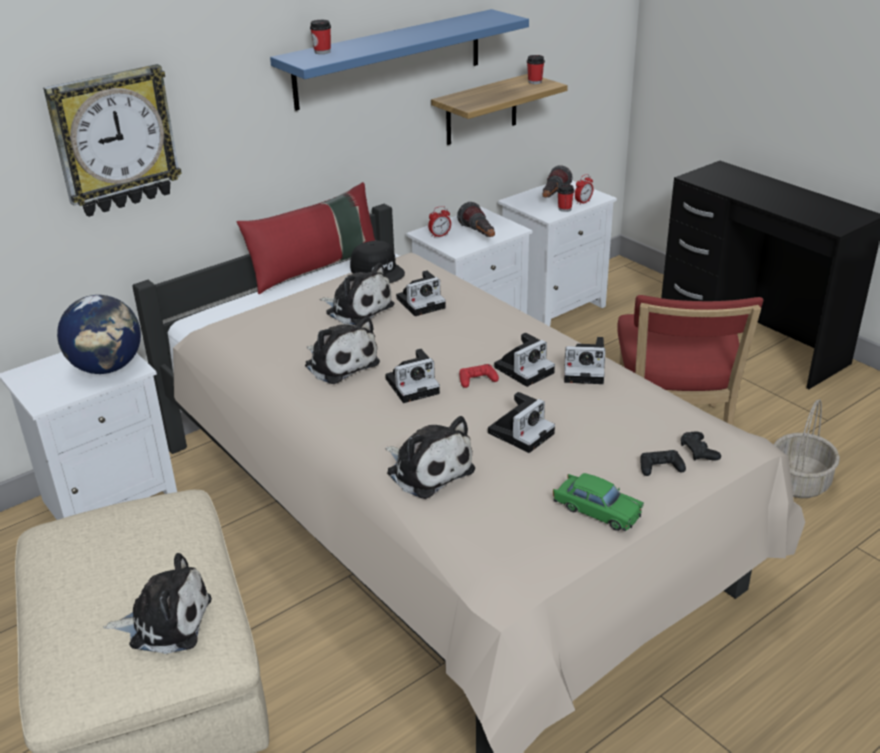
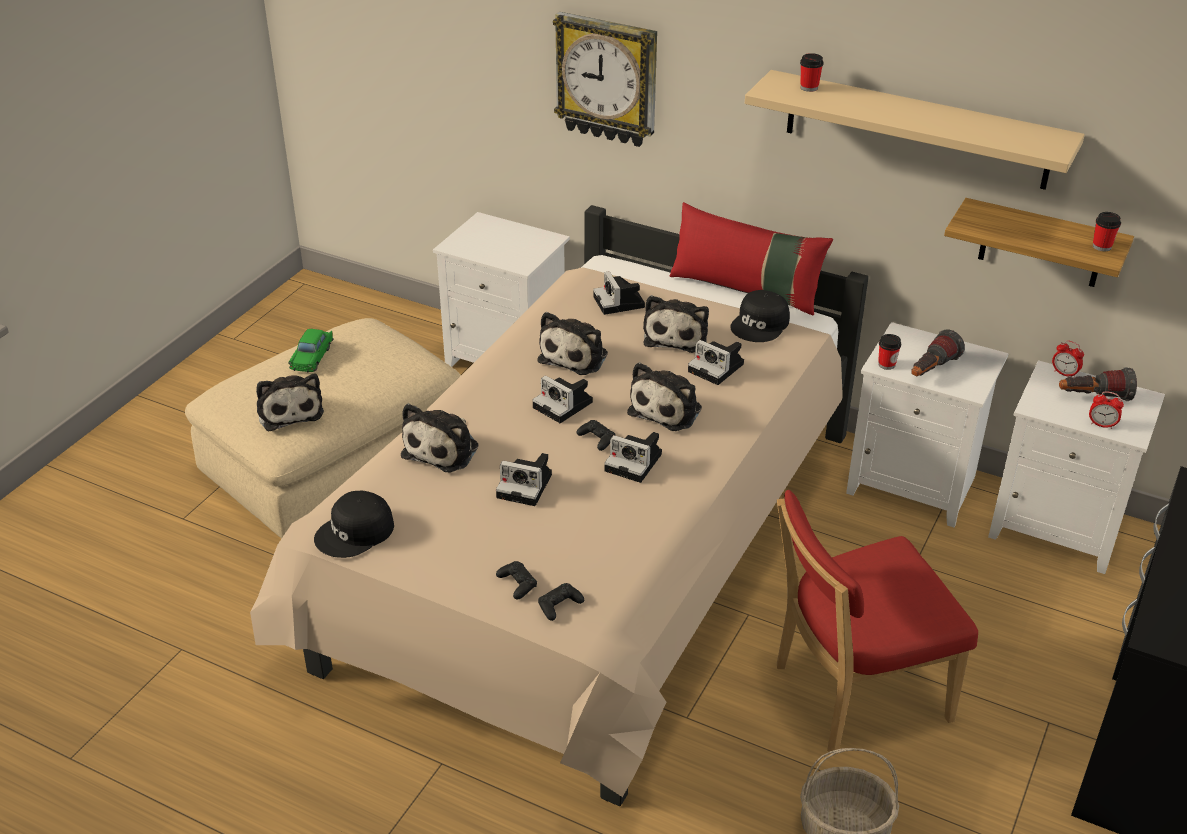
camera: 65 degrees right, 5 degrees up
(107, 368) = (516, 253): globe -> none
(389, 59) = (916, 130): blue shelf -> beige shelf
(440, 235) = (905, 345): alarm clock -> alarm clock (1064, 373)
(460, 337) = (668, 409): none -> plush toy
(477, 380) = (597, 439): red game controller -> black game controller
(531, 556) = (355, 532): none -> black cap
(564, 209) = (1066, 415): cup -> cup (886, 364)
(586, 370) = (660, 502): camera -> camera (620, 303)
(597, 510) = (432, 556): green toy car -> green toy car (312, 357)

